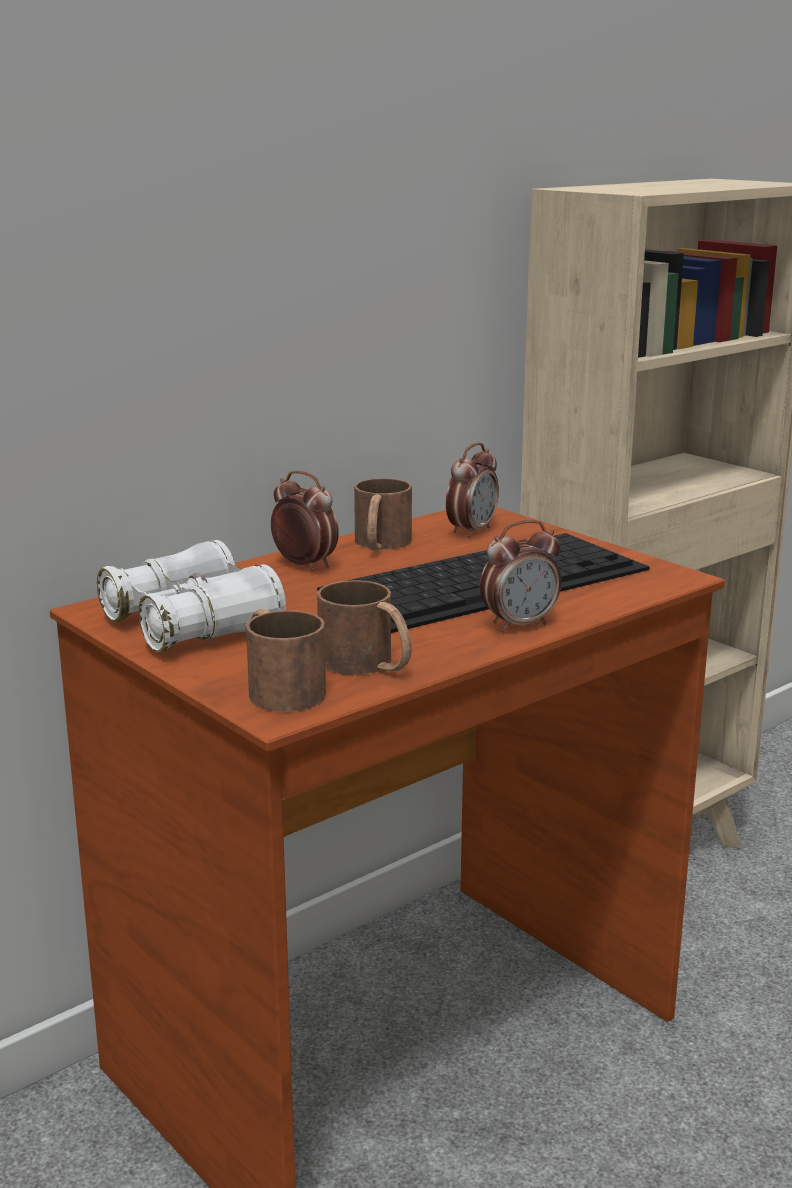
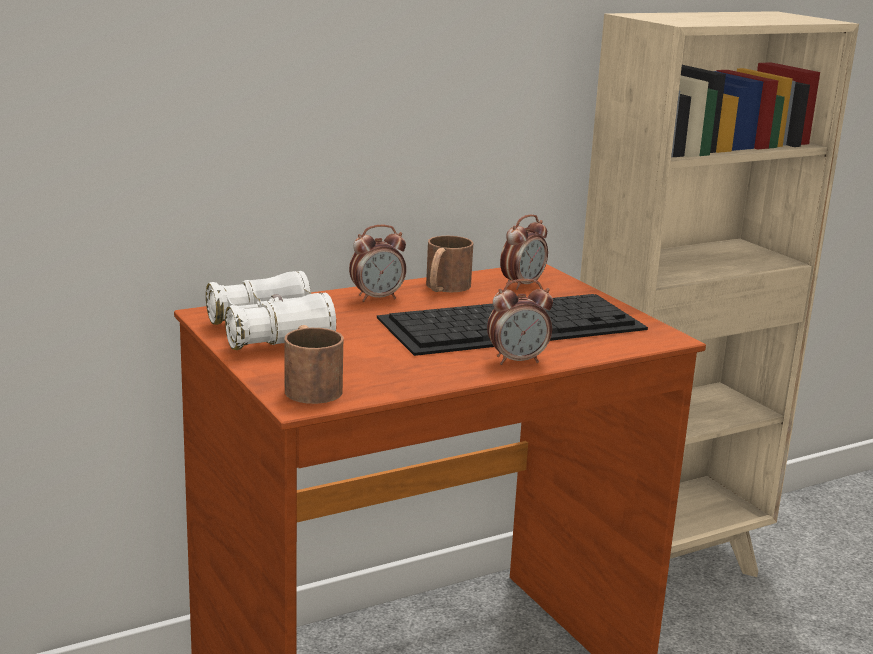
camera: 10 degrees right, 0 degrees up
(304, 565) = (377, 298): alarm clock -> alarm clock turned 105 degrees clockwise
(368, 665) = (385, 377): brown mug -> none

